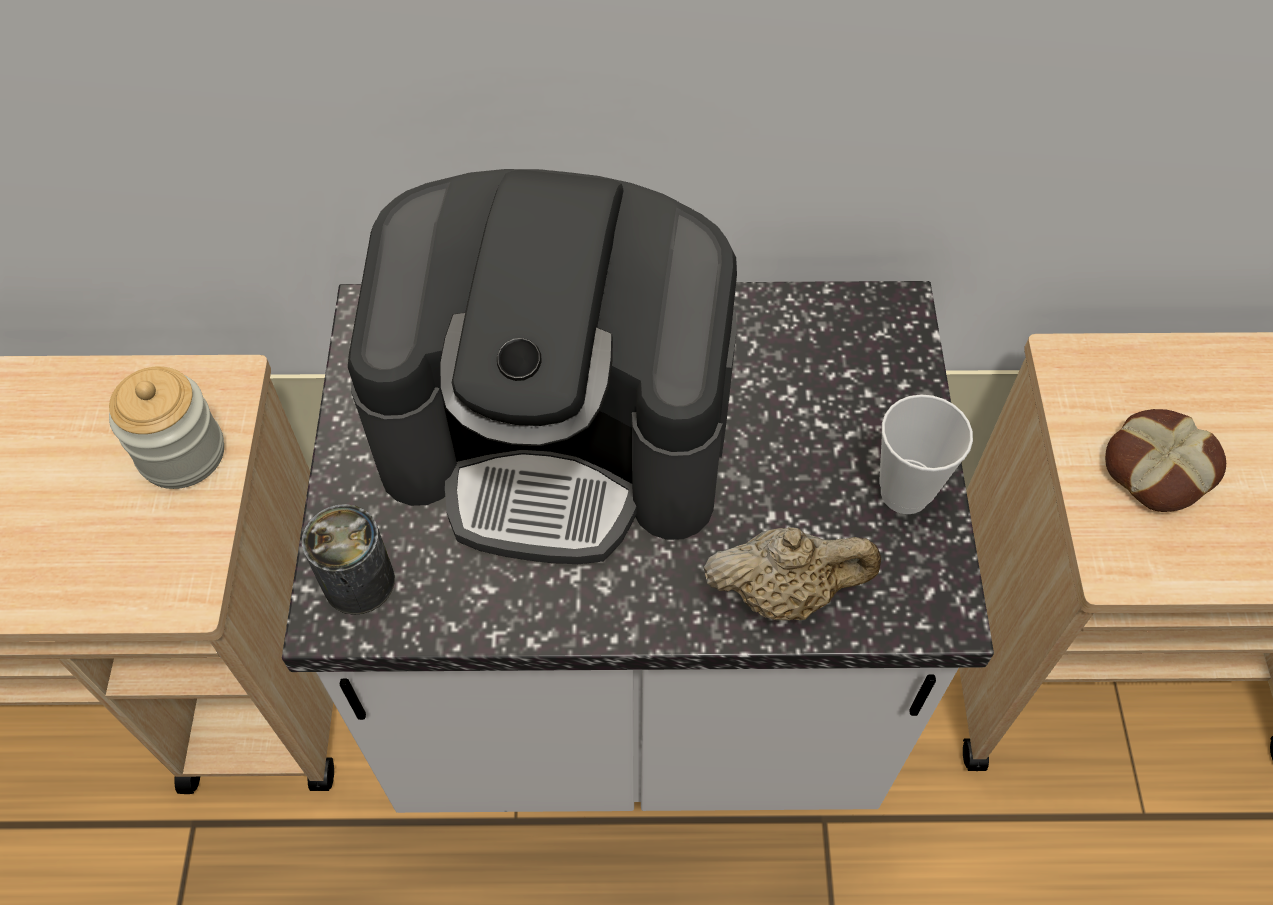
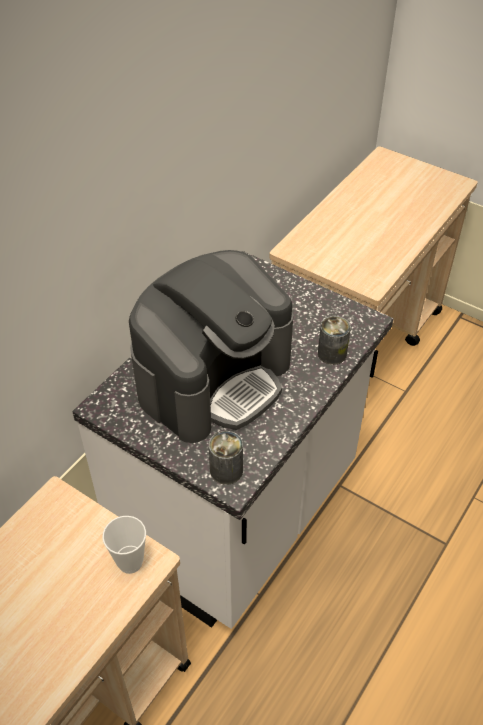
camera: 55 degrees left, 10 degrees down
(182, 453) = (77, 530): jar -> none
(785, 592) = (332, 353): beige teapot -> can
(905, 493) = (320, 304): cup -> cup (130, 562)
(1157, 466) = (345, 255): bread -> none

